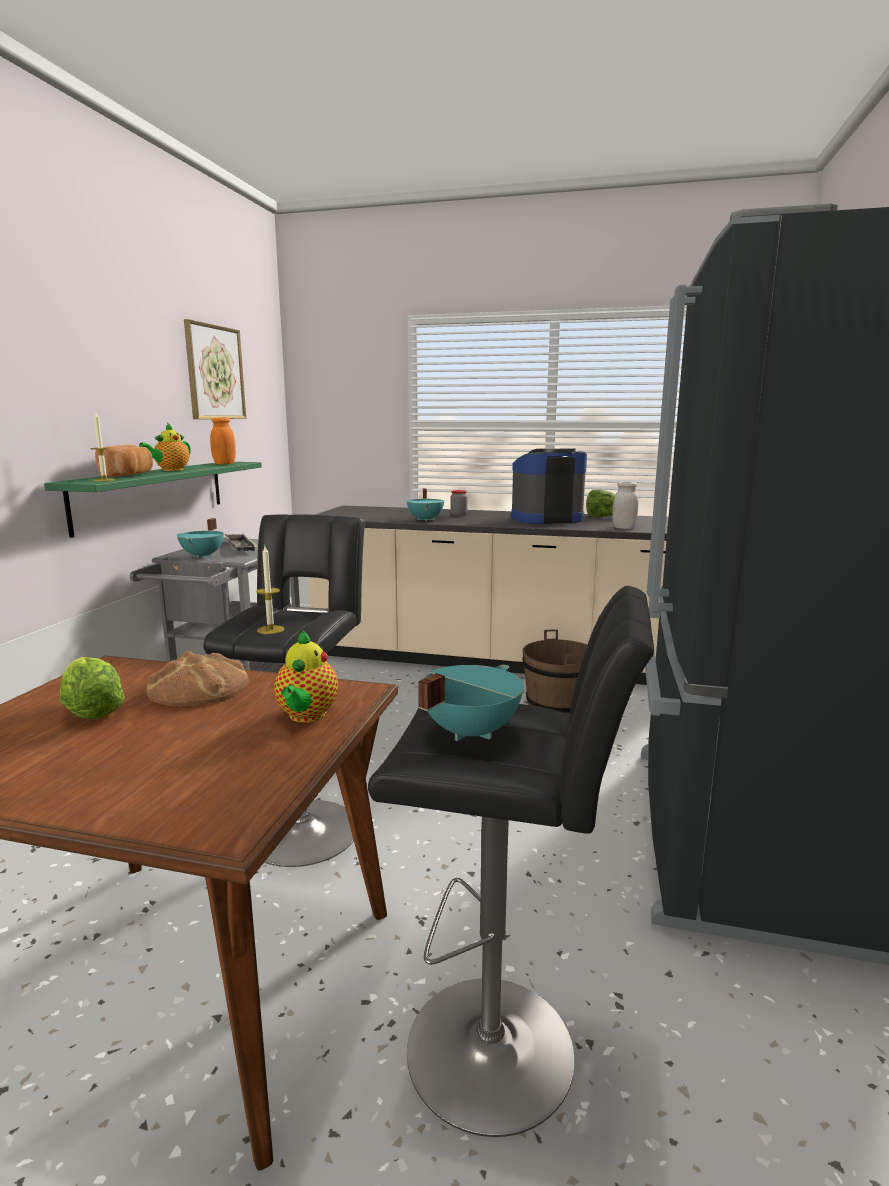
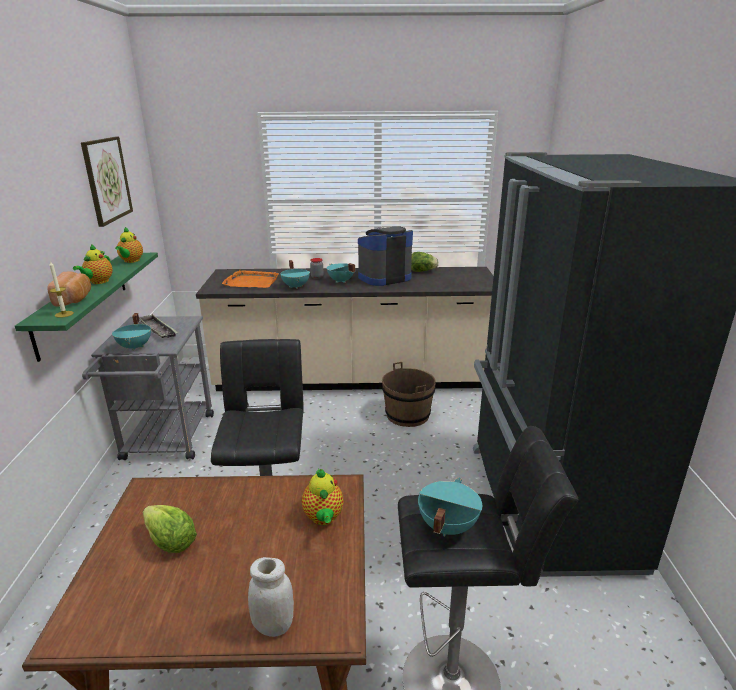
camera: 15 degrees left, 10 degrees up
(199, 687) = (231, 502): bread -> none
(224, 464) = (131, 261): orange jar -> teapot
(270, 630) = (256, 439): candle -> none
(375, 514) = (251, 282): none -> orange tray
(486, 518) = (341, 281): none -> turquoise cooking pot
(624, 528) = (443, 286): white jar -> white jar (273, 625)

